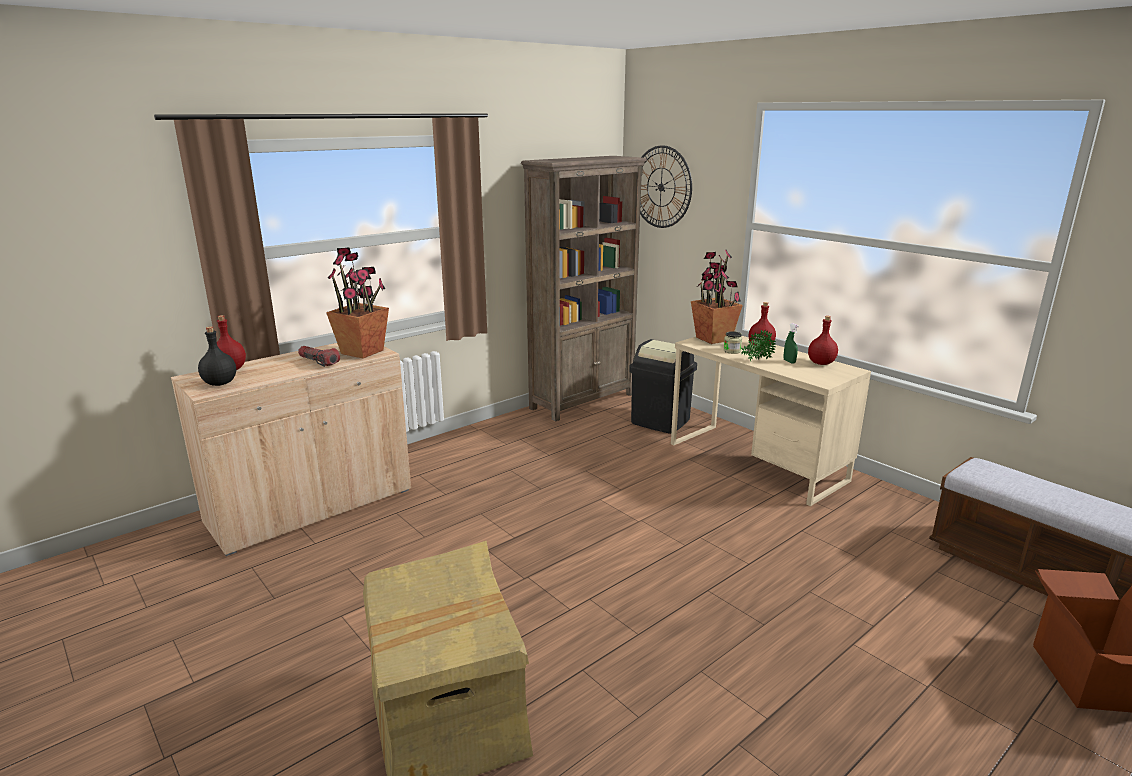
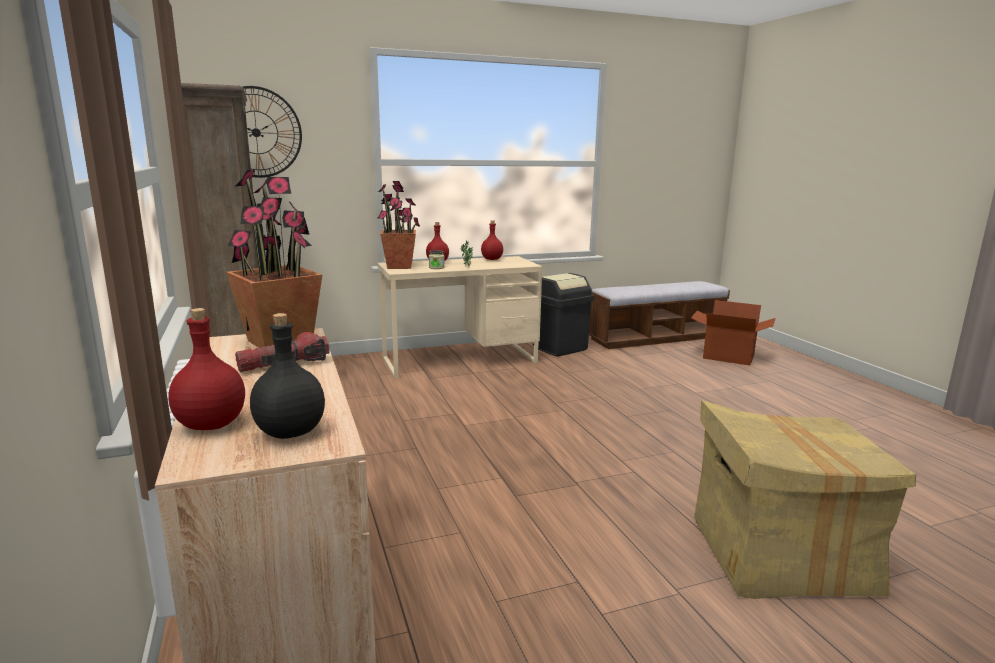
camera: 70 degrees left, 5 degrees down
(660, 421) = (346, 372): black trash can -> black trash can (559, 348)
(789, 361) = (479, 263): green spray bottle -> none

